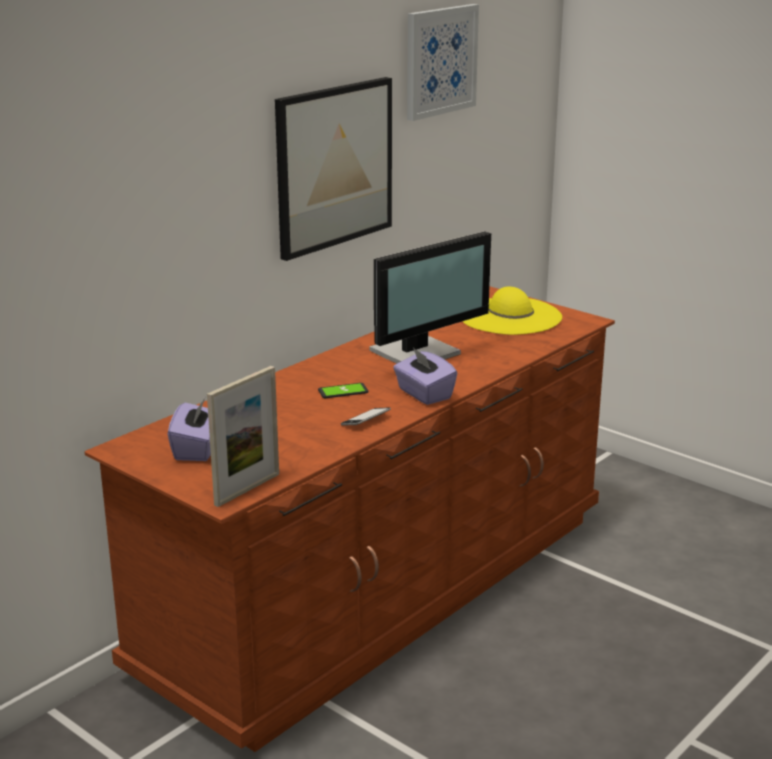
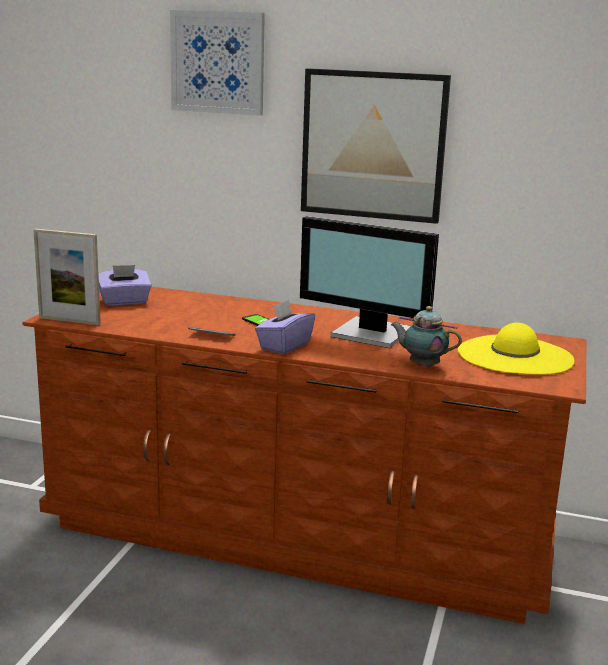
camera: 65 degrees right, 5 degrees down
(440, 61) = (538, 73): picture -> picture (218, 62)
(513, 352) = (422, 365): none -> teapot

